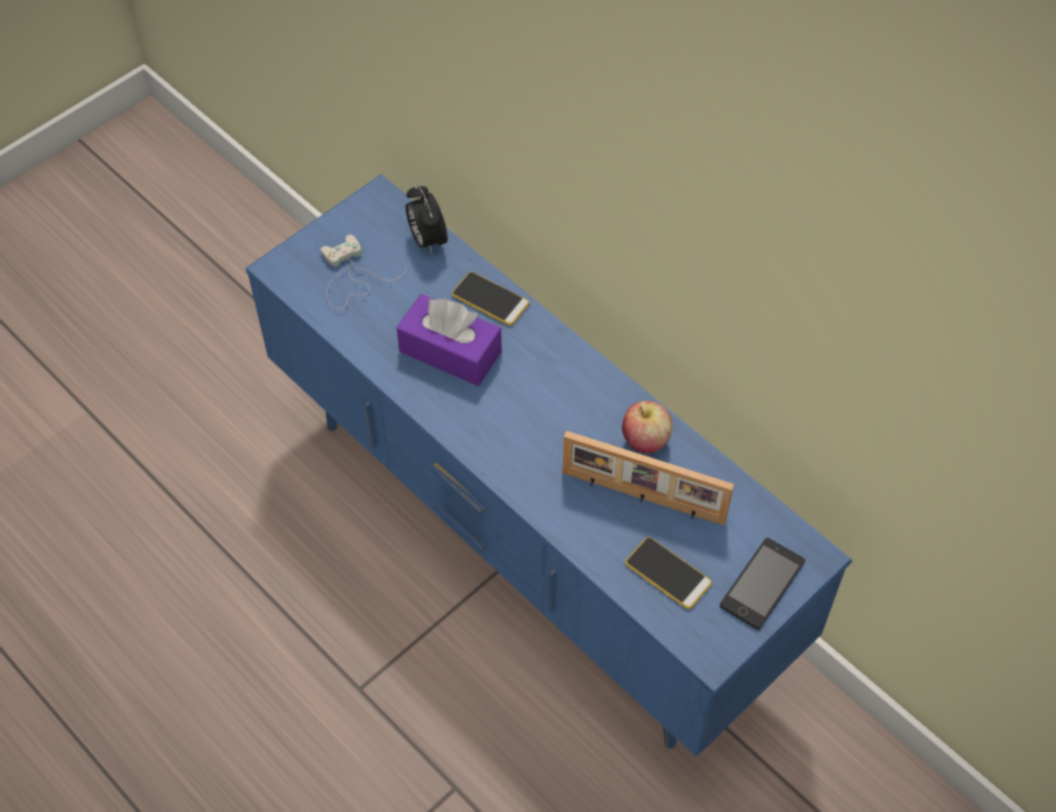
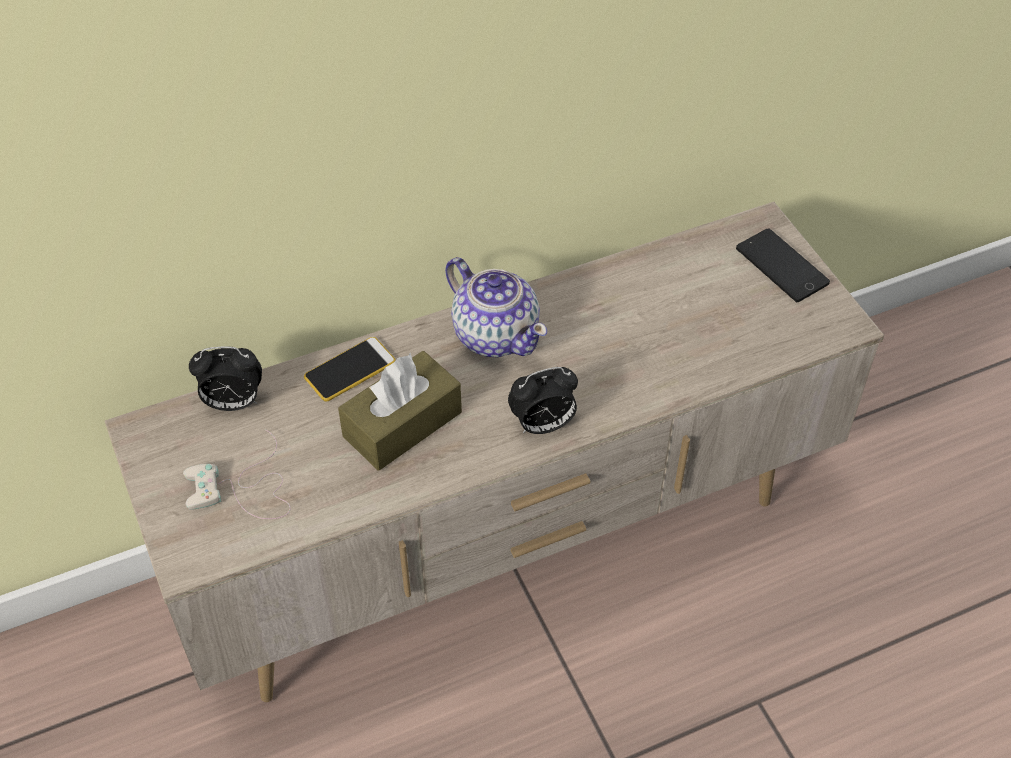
camera: 70 degrees left, 5 degrees down
(450, 351) = (402, 424): purple tissue box -> brown tissue box
(488, 445) = (542, 425): none -> alarm clock
(528, 544) = (505, 550): blue tv stand -> beige tv stand
(572, 383) = (495, 334): none -> teapot
(642, 498) = (657, 321): picture frame -> none
(645, 440) = (591, 299): apple -> none
(668, 573) = (749, 328): phone -> none

